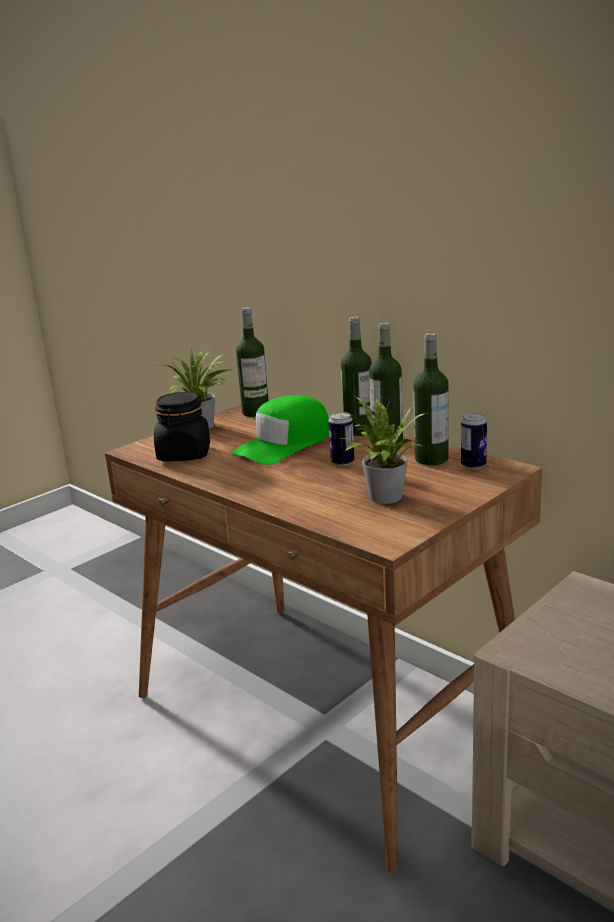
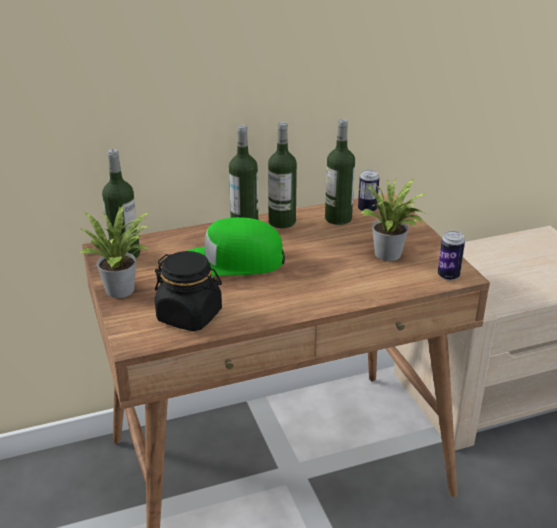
camera: 65 degrees left, 10 degrees up
(285, 444) = (231, 262): green cap -> green cap turned 105 degrees clockwise
(342, 463) = (304, 251): can -> can (448, 276)

